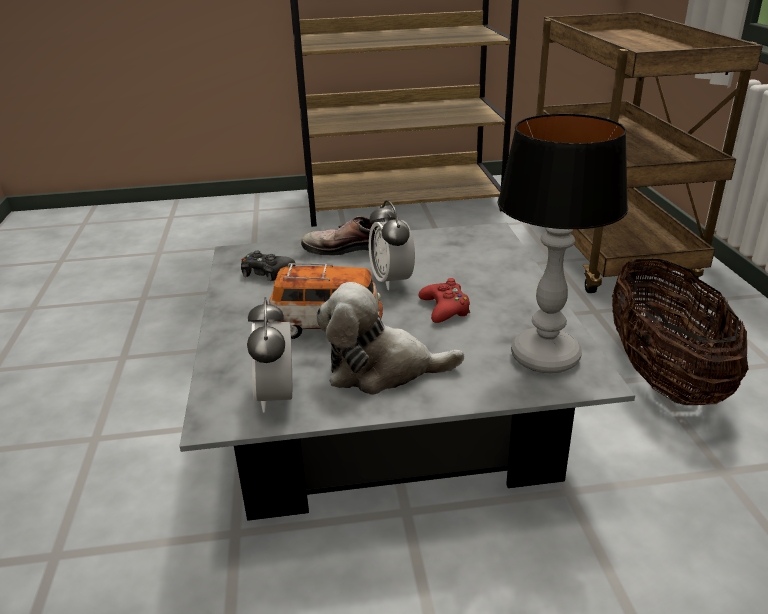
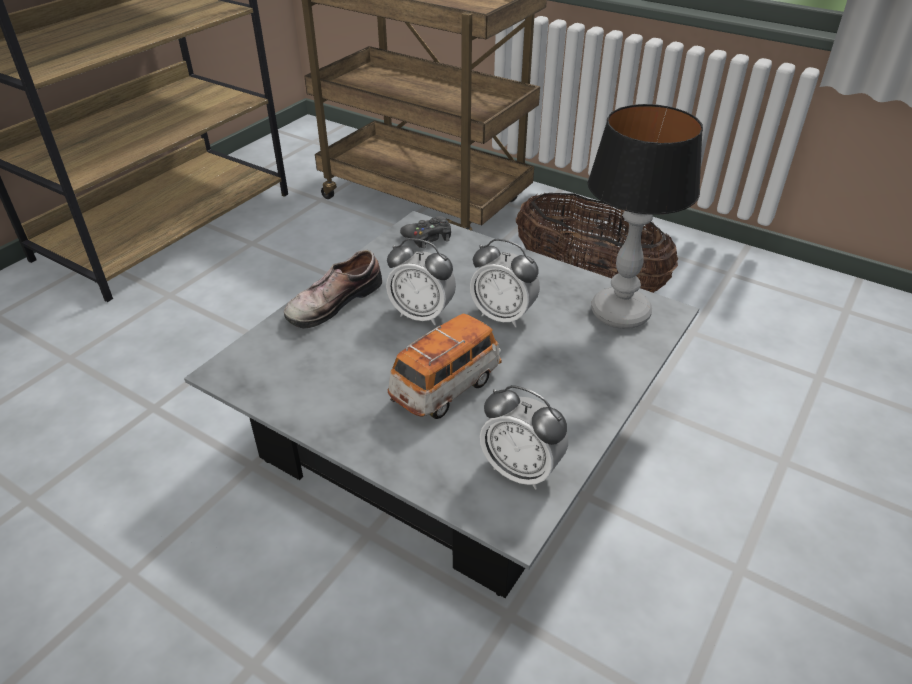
camera: 50 degrees left, 10 degrees up
(266, 272) = (297, 372): black game controller -> black game controller (428, 237)
(381, 370) = (548, 394): plush toy -> none
(445, 309) = (503, 316): red game controller -> alarm clock

